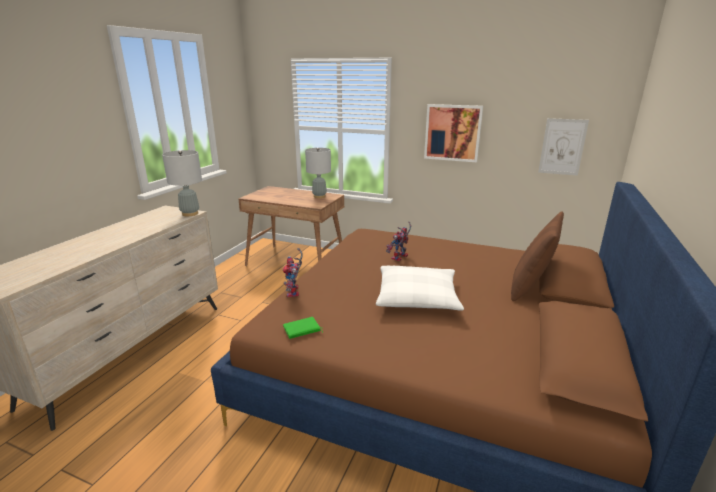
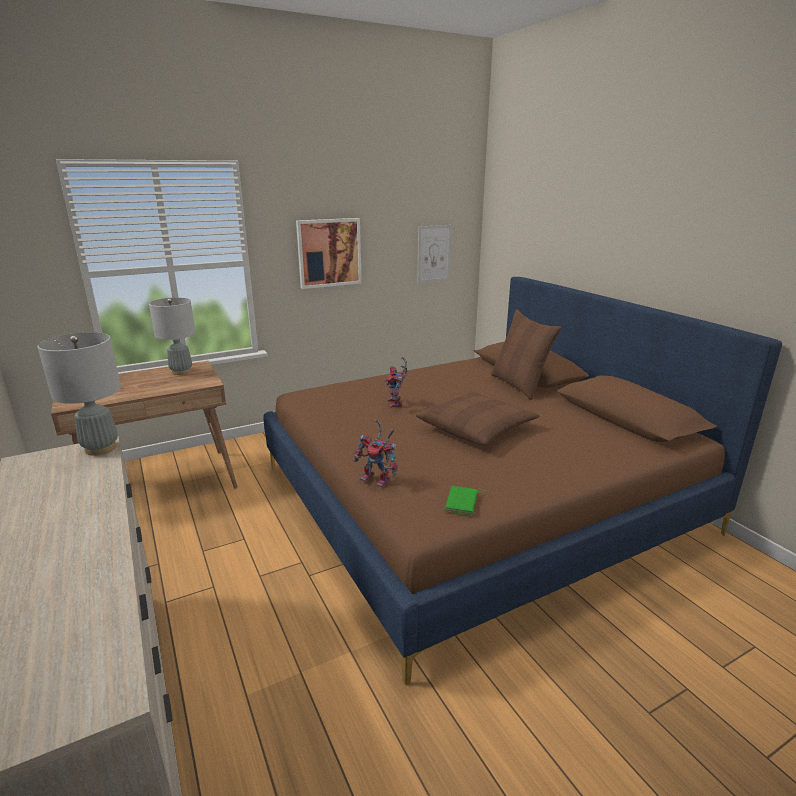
camera: 50 degrees left, 0 degrees up
(417, 297) = (476, 428): white pillow -> brown pillow

